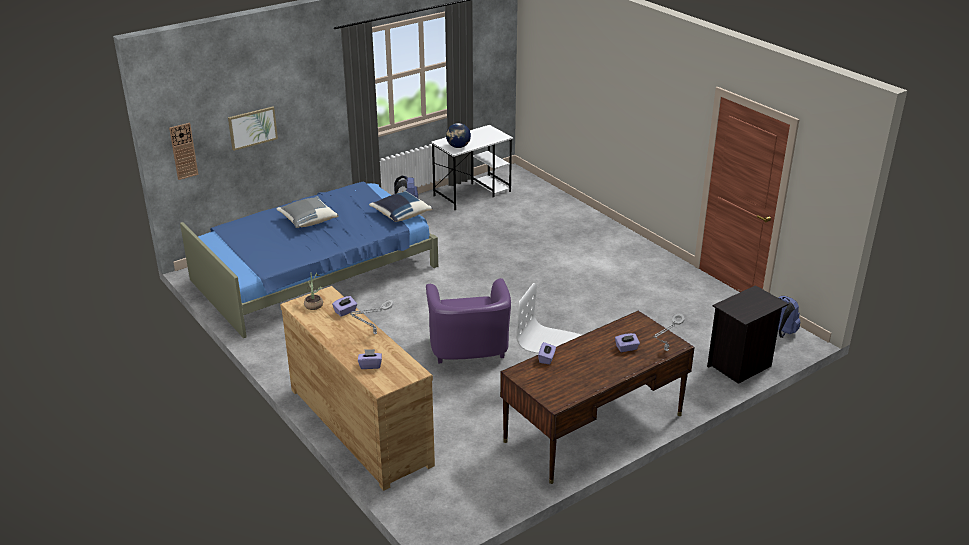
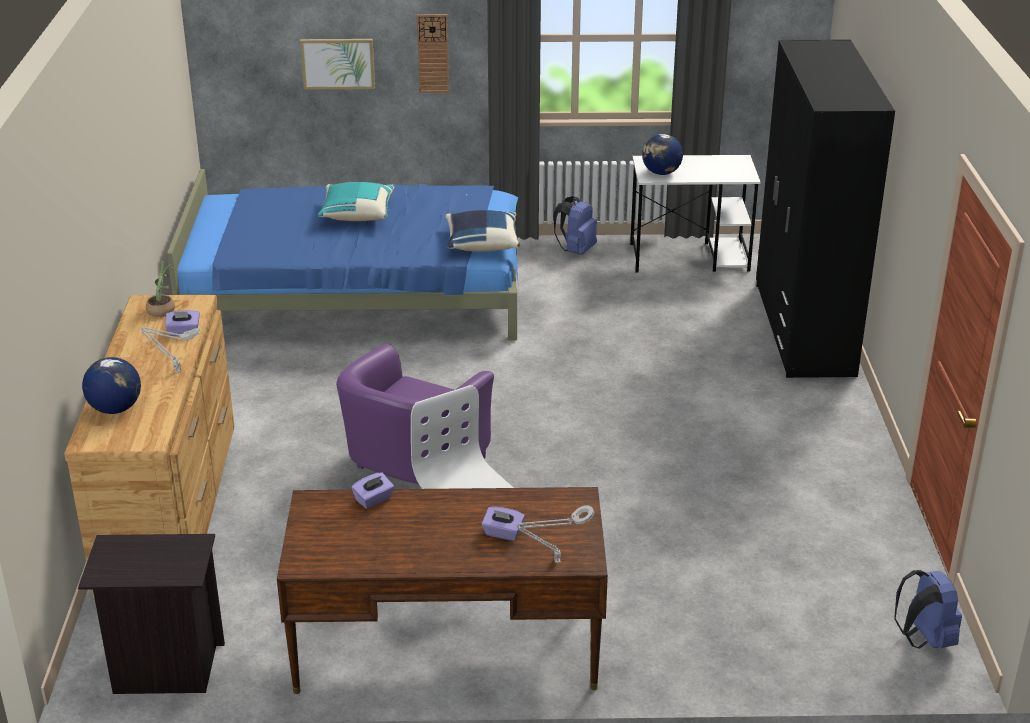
camera: 35 degrees right, 0 degrees up
(183, 151) = (230, 72): wall clock -> wall clock (433, 53)
(308, 221) = (357, 214): grey pillow -> turquoise pillow
(370, 365) = (115, 409): purple tissue box -> globe
(570, 212) = (803, 329): none -> black wardrobe
(740, 366) = (787, 661): black nightstand -> black nightstand (164, 669)

